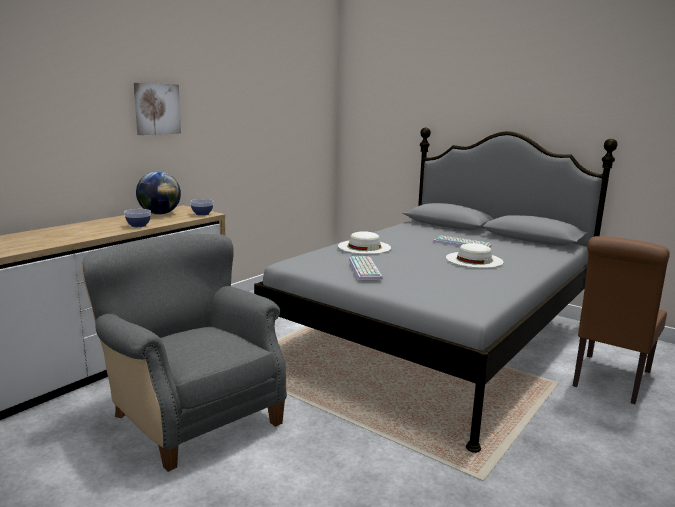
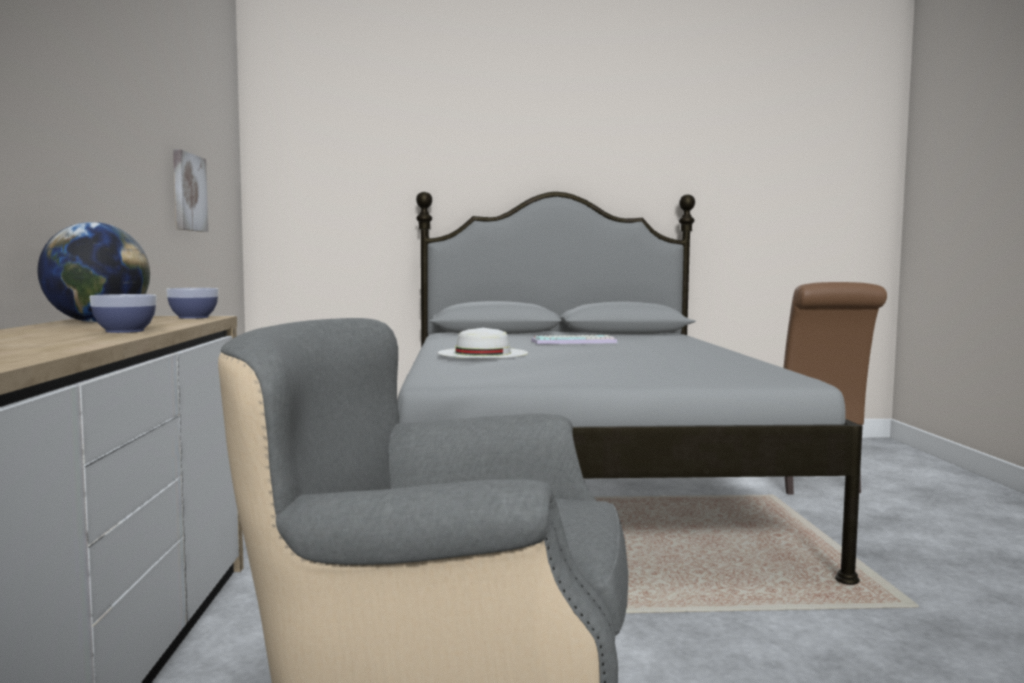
camera: 40 degrees left, 10 degrees down
(157, 109) = (50, 89): picture -> picture (188, 192)
(366, 269) = (570, 367): keyboard -> none
(474, 259) = (639, 348): white hat -> none

